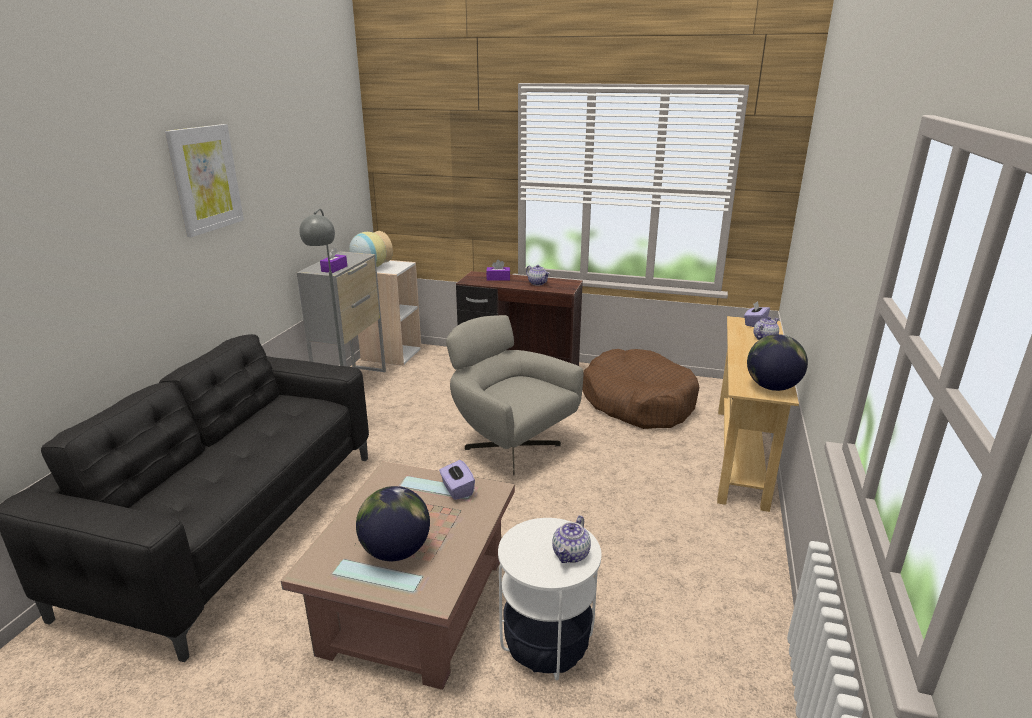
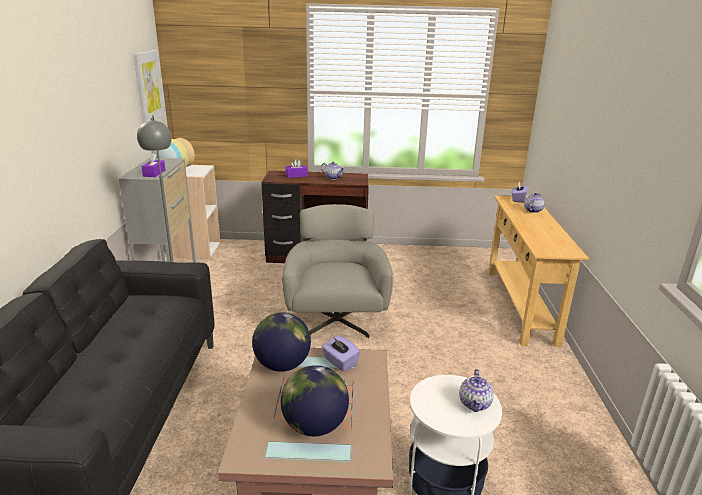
camera: 15 degrees left, 0 degrees up
(205, 179) = (41, 87): picture -> picture (148, 86)
(509, 446) = (336, 319): grey armchair -> grey armchair turned 60 degrees clockwise
(638, 402) = (424, 272): brown dog bed -> none
(772, 387) = (562, 247): globe -> globe (282, 365)

